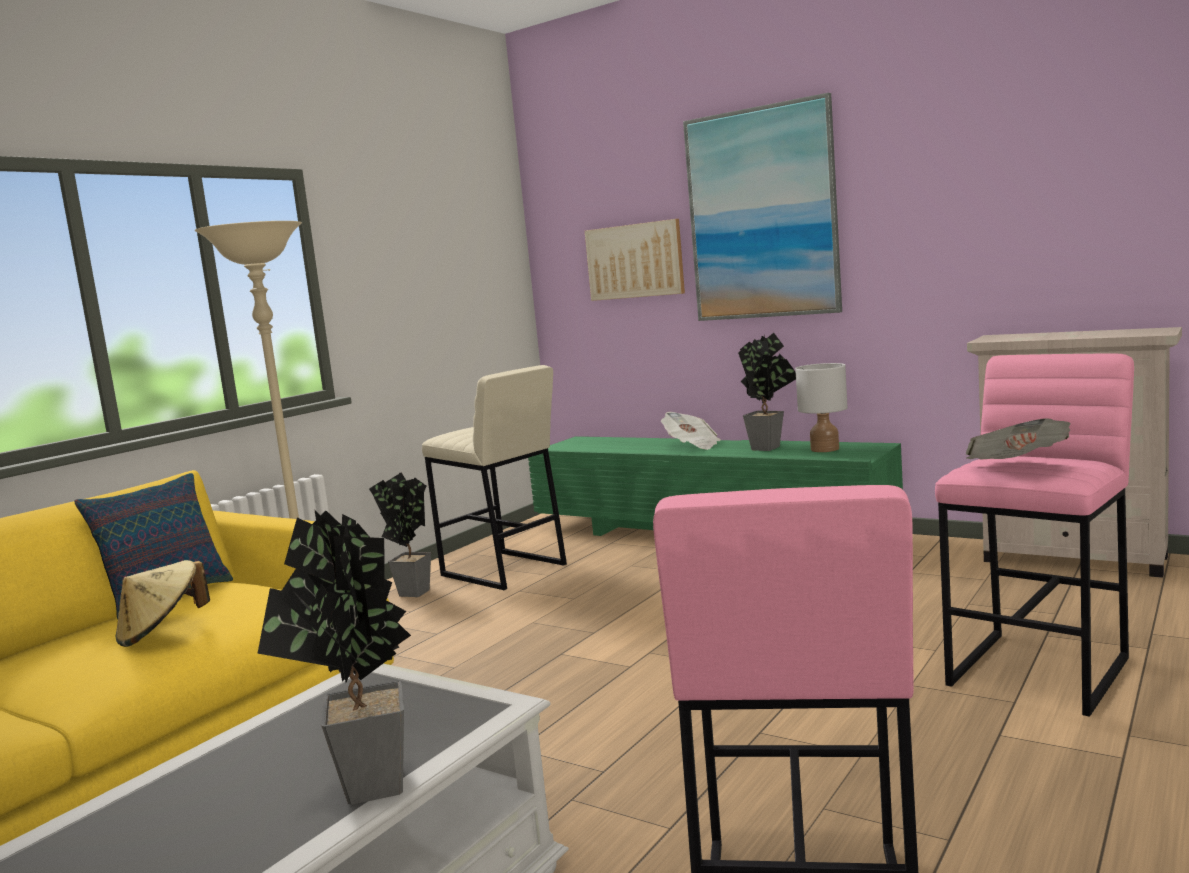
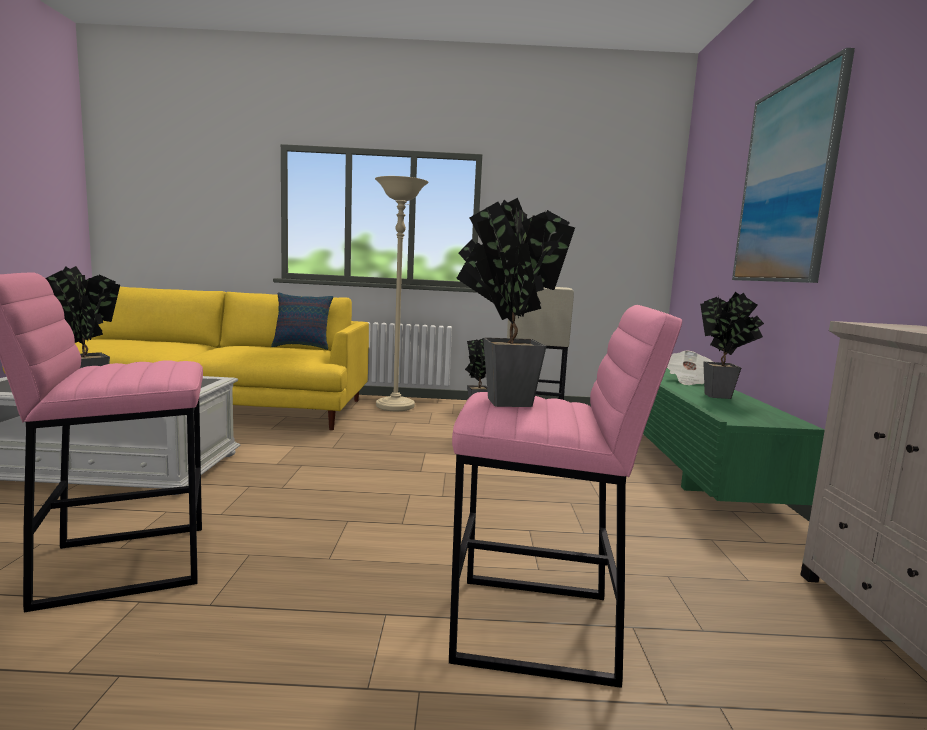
camera: 55 degrees right, 0 degrees up
(162, 632) = (253, 350): beige hat -> none
(635, 261) = (717, 227): picture -> none
(824, 449) = (746, 409): grey table lamp -> none
(1016, 468) = (501, 401): newspaper -> potted plant

